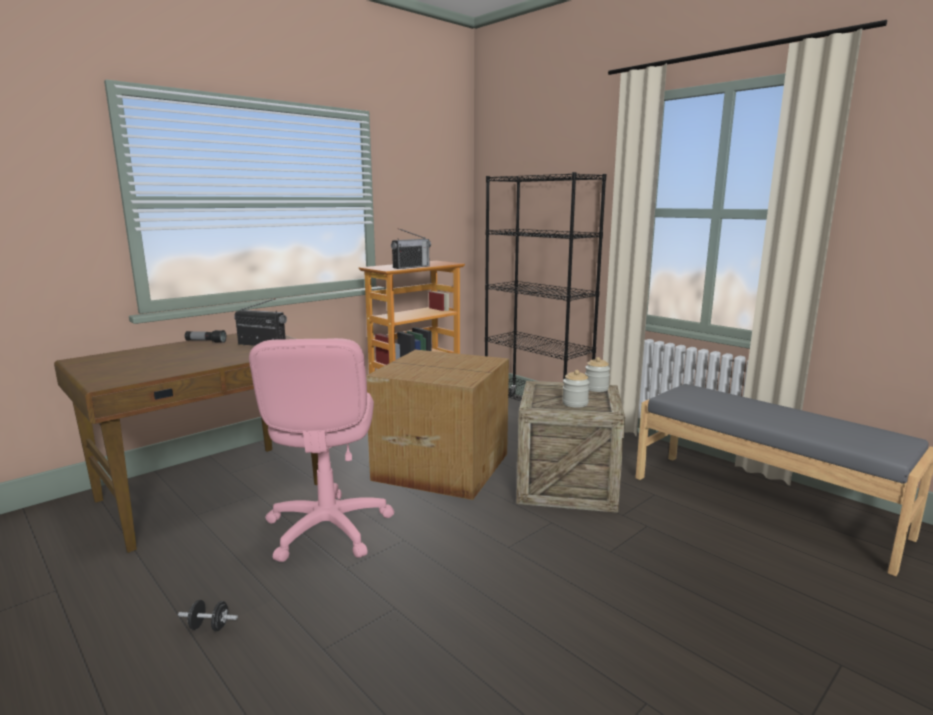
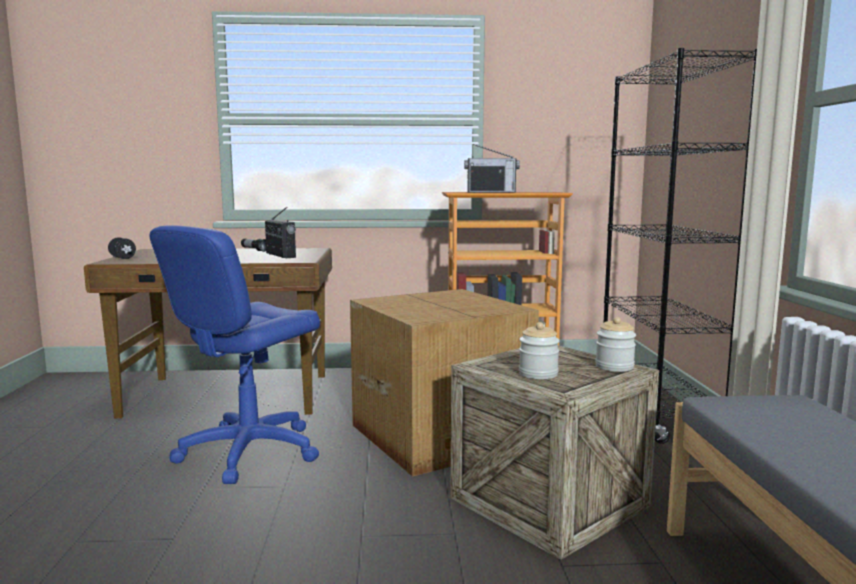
camera: 40 degrees right, 5 degrees down
(209, 627) = (57, 487): black dumbbell -> black dumbbell (122, 258)
(327, 528) = (249, 451): pink office chair -> blue office chair

